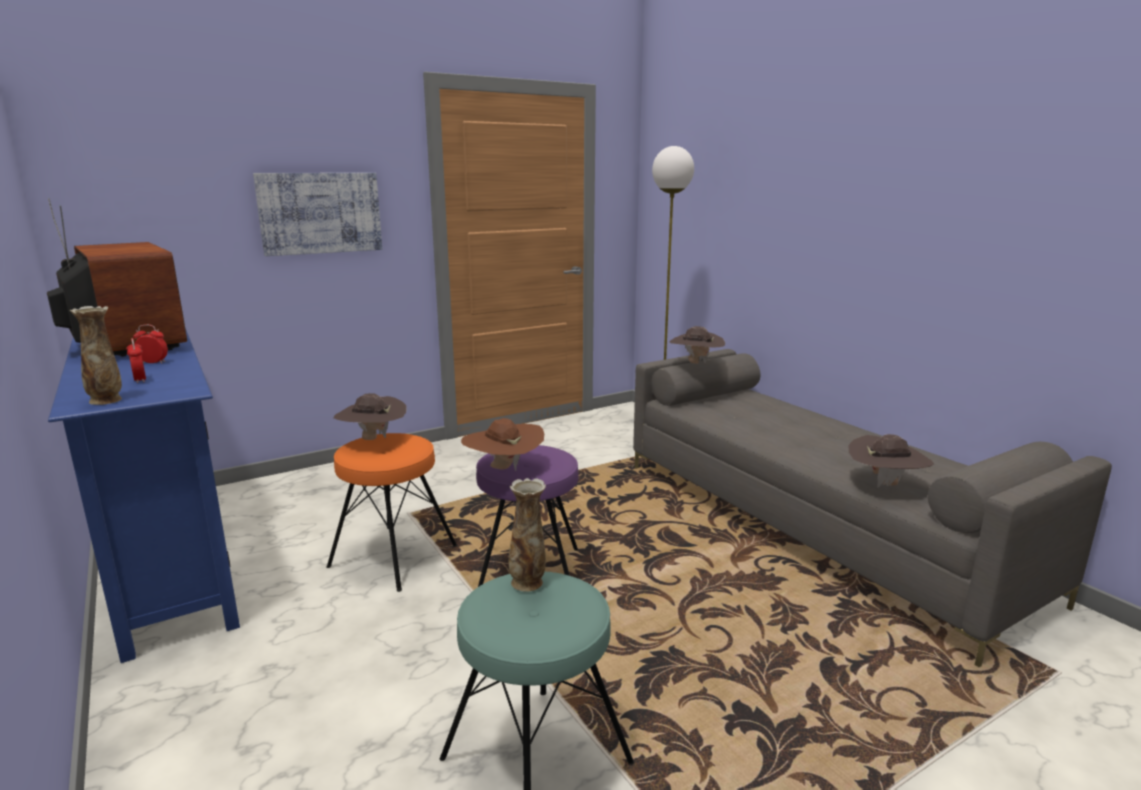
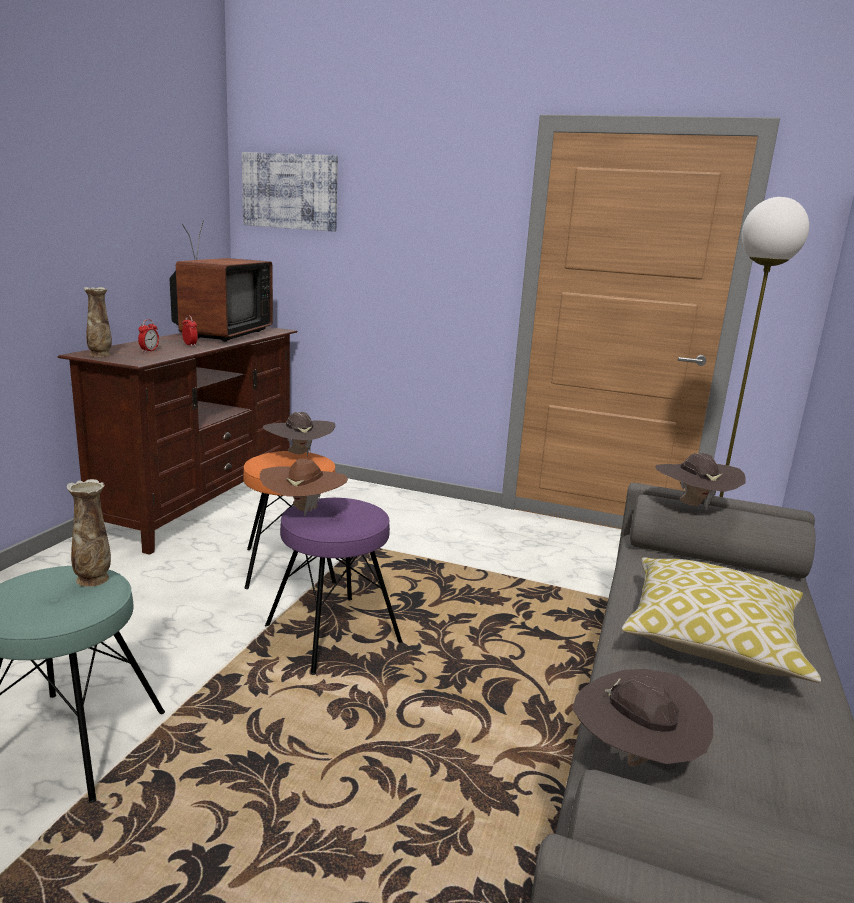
camera: 50 degrees right, 0 degrees up
(170, 562) = (201, 501): blue tv stand -> brown tv stand
(320, 213) = (416, 254): picture -> picture (290, 191)
(792, 428) = (712, 638): none -> pillow

